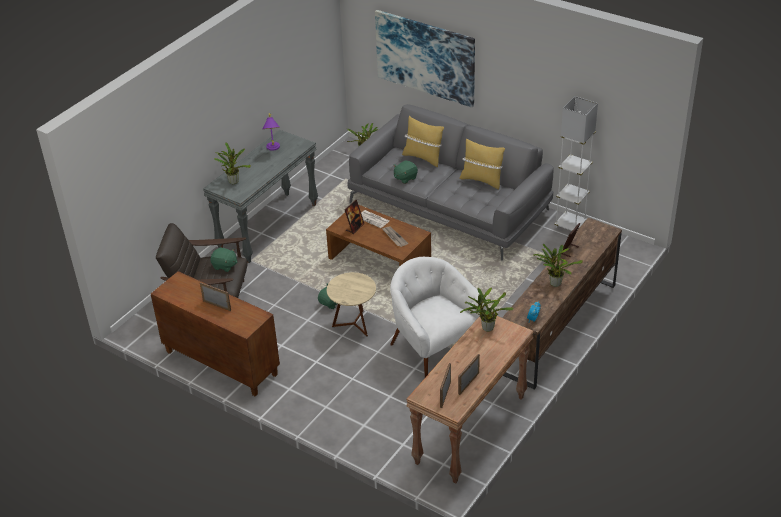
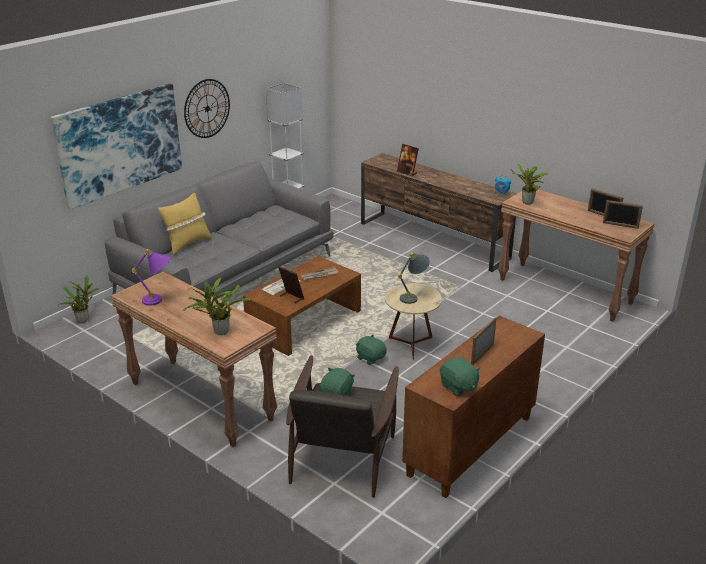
camera: 85 degrees left, 10 degrees down
(268, 226) = (200, 401): grey console table -> brown console table
(351, 288) = (413, 297): none -> grey table lamp
(405, 178) = (220, 257): green plush toy -> green plush toy (458, 387)
(434, 346) = (451, 300): white armchair -> none
(482, 180) = (249, 218): yellow pillow -> none
(508, 77) = (207, 108): none -> wall clock
(554, 283) = (451, 182): potted plant -> none

